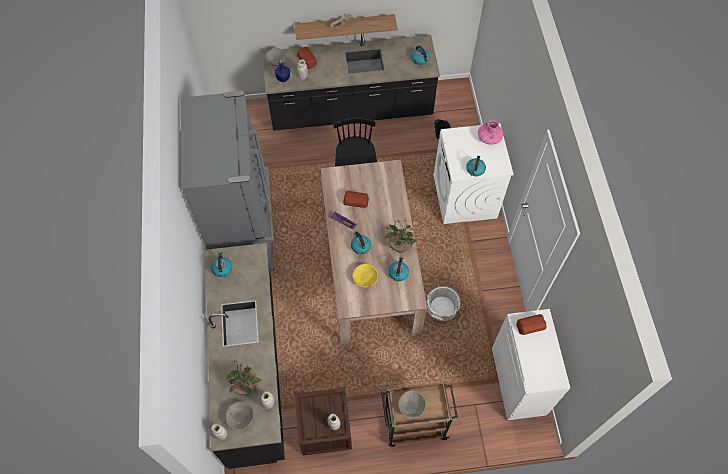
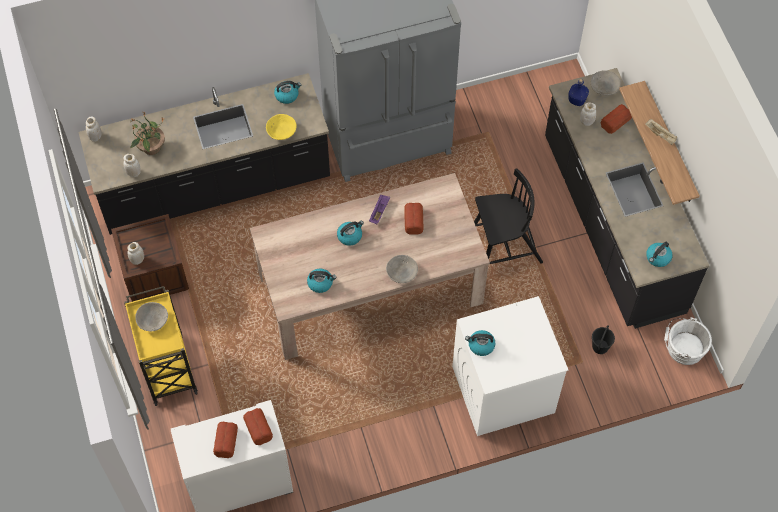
camera: 80 degrees right, 0 degrees up
(241, 417) = (116, 150): grey bowl -> grey bowl (402, 273)
(365, 278) = (307, 247): yellow bowl -> yellow bowl (282, 131)
(400, 246) = (359, 279): potted plant -> none
(413, 426) = (167, 367): brown cart -> yellow cart
(441, 310) = (323, 379): white bucket -> white bucket (683, 347)
(489, 137) = (539, 358): pink vase -> none
(540, 351) = (225, 441): none -> bread

